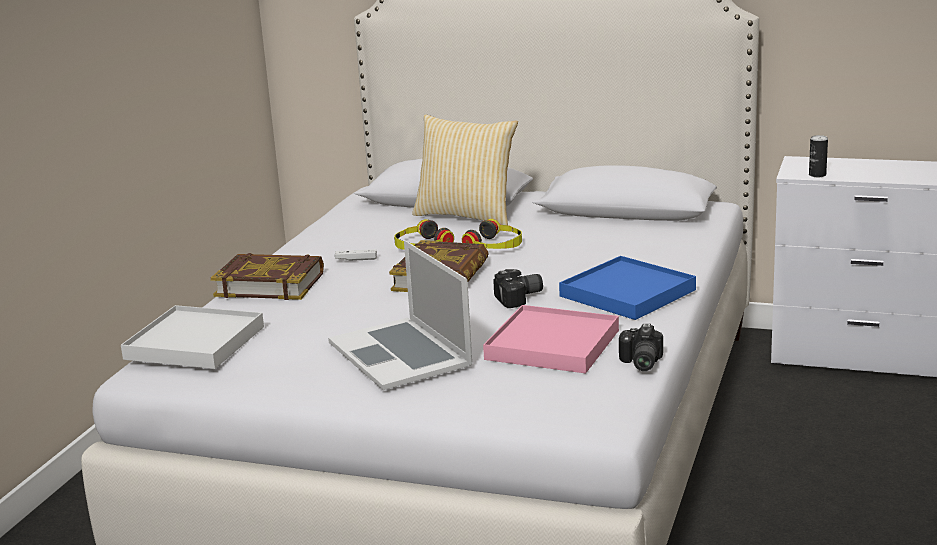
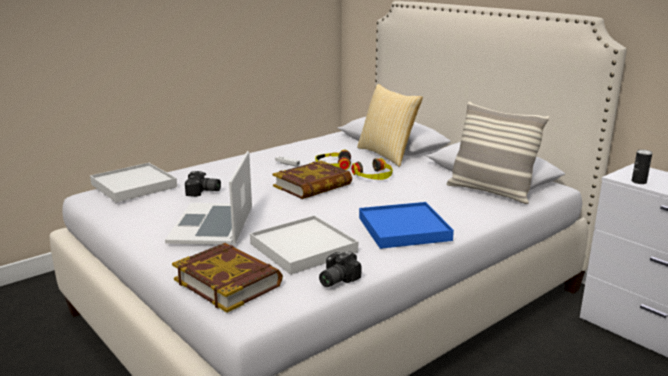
camera: 30 degrees right, 0 degrees up
(270, 284) = (224, 165): book -> book (228, 282)
(520, 298) = (334, 212): camera -> camera (203, 192)
(553, 345) = (303, 248): pink tray -> white tray
(656, 228) = (490, 192): none -> pillow

